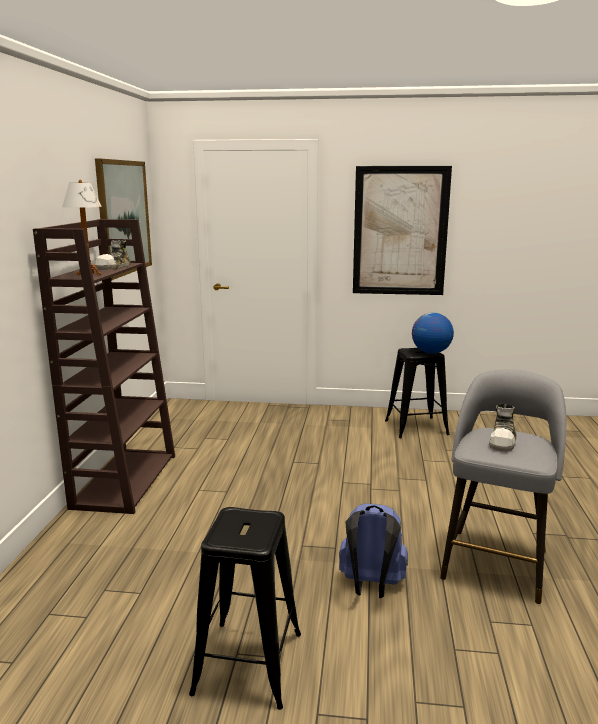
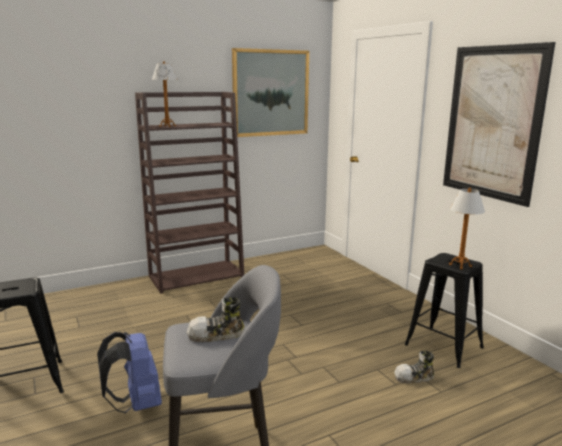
camera: 55 degrees right, 0 degrees up
(114, 267) = (204, 125): shoe -> shoe (414, 377)
(431, 352) = (460, 266): globe -> table lamp

